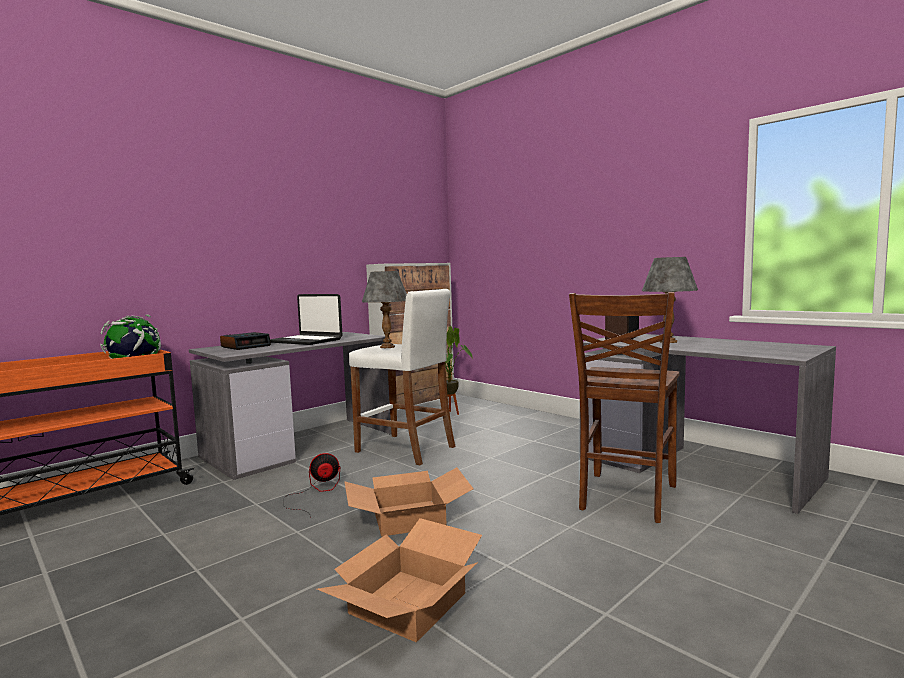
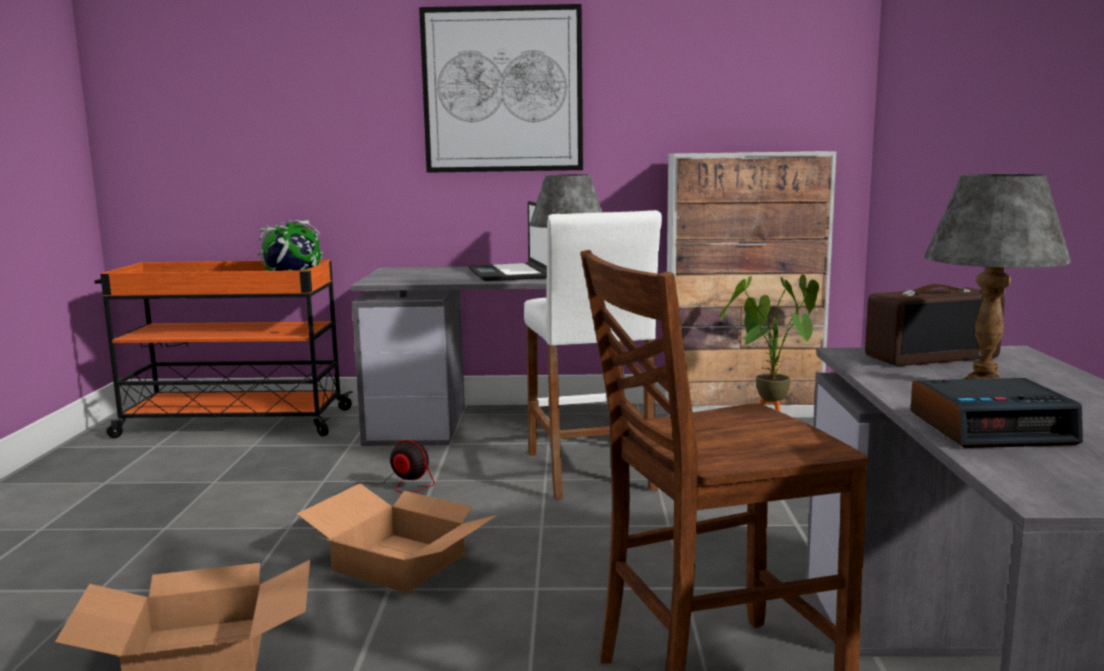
camera: 45 degrees right, 5 degrees up
(246, 346) = (430, 272): alarm clock -> alarm clock (991, 428)
(269, 222) = (502, 90): none -> picture

